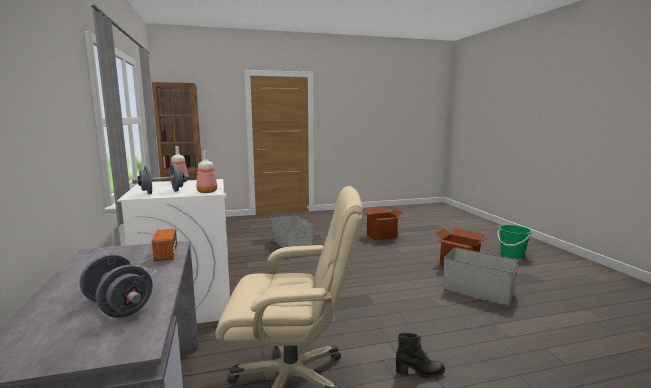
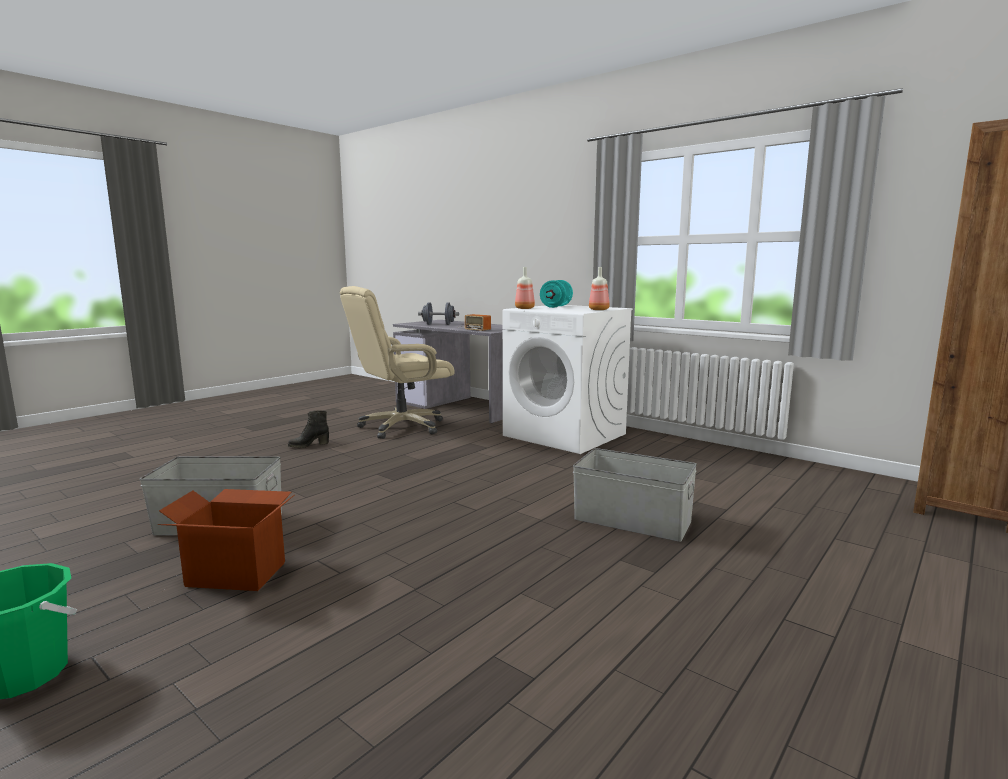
camera: 145 degrees right, 0 degrees up
(162, 192) = (556, 306): grey dumbbell -> turquoise dumbbell
(382, 236) = (489, 631): cardboard box -> none

